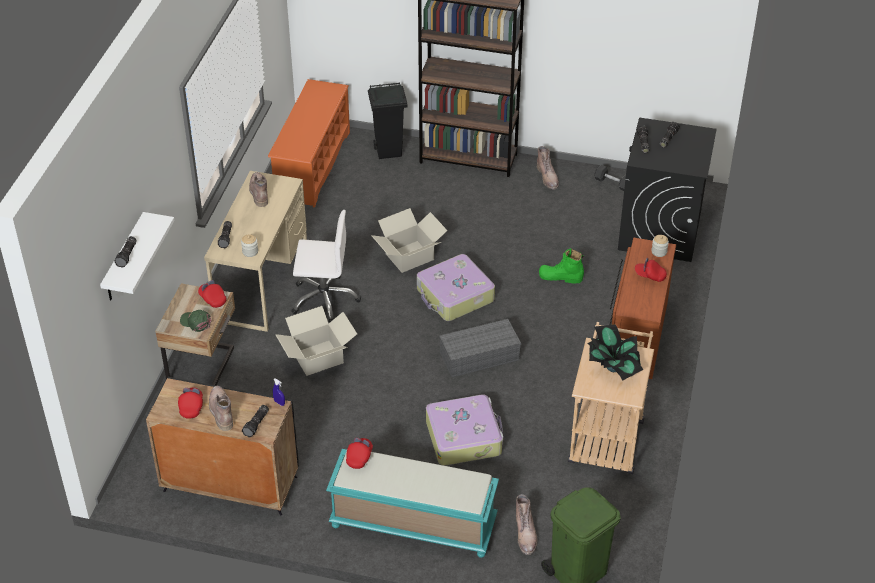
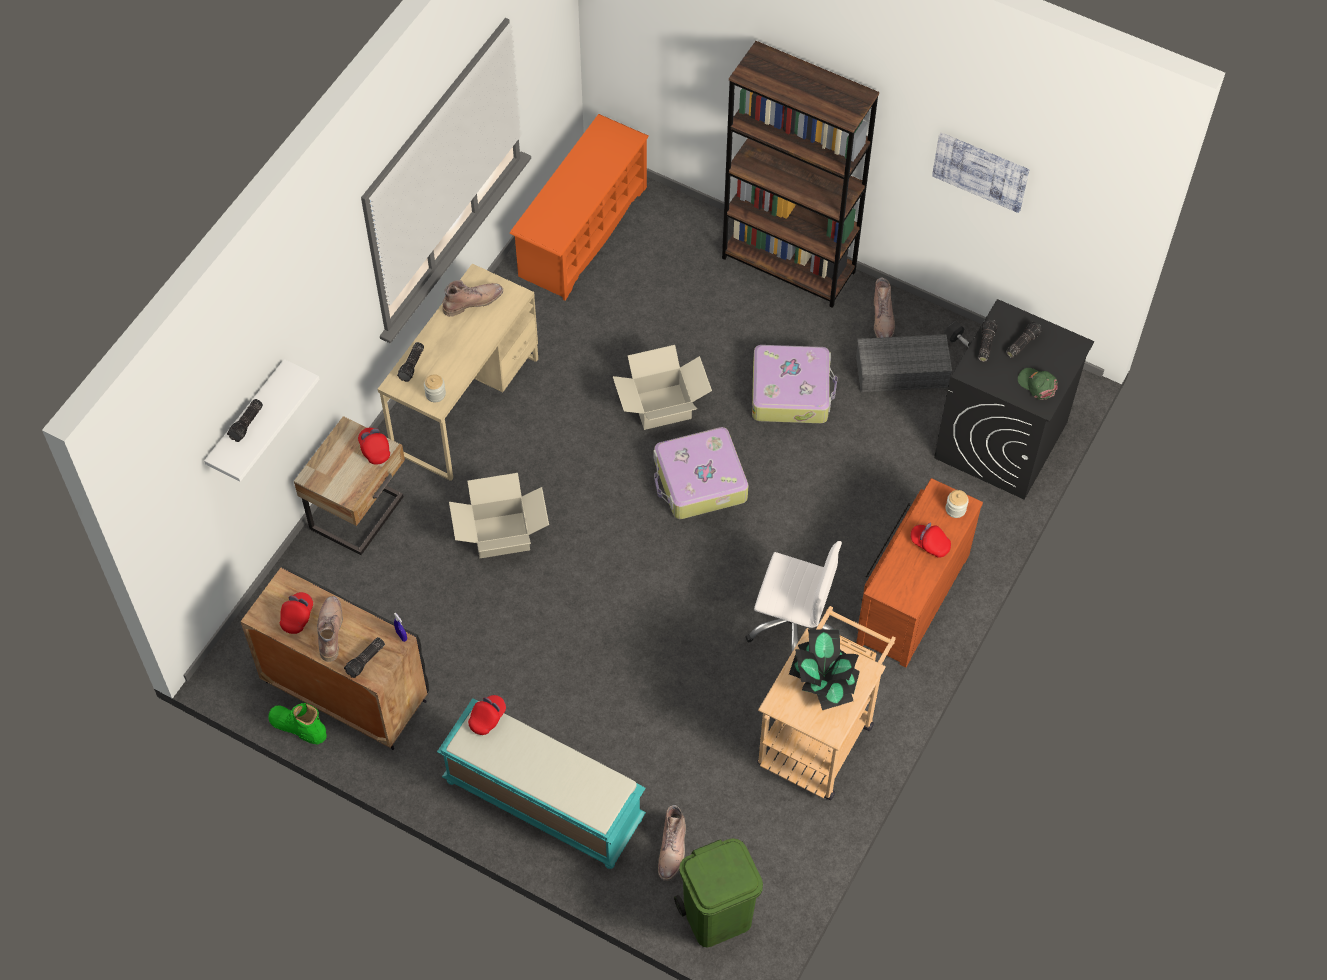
camera: 15 degrees right, 15 degrees up
(196, 322) = (345, 480): green cap -> green cap (1037, 384)
(258, 192) = (473, 301): brown boot -> brown boot turned 60 degrees clockwise
(324, 299) = (535, 448): white office chair -> white office chair (793, 626)
(389, 151) = (688, 230): black trash can -> none
(464, 437) = (643, 695): suitcase -> suitcase (791, 391)
(478, 357) = (699, 581): grey storage box -> grey storage box (900, 372)
(560, 277) = (844, 483): green boot -> green boot (298, 727)
(607, 29) = (981, 171): none -> picture

